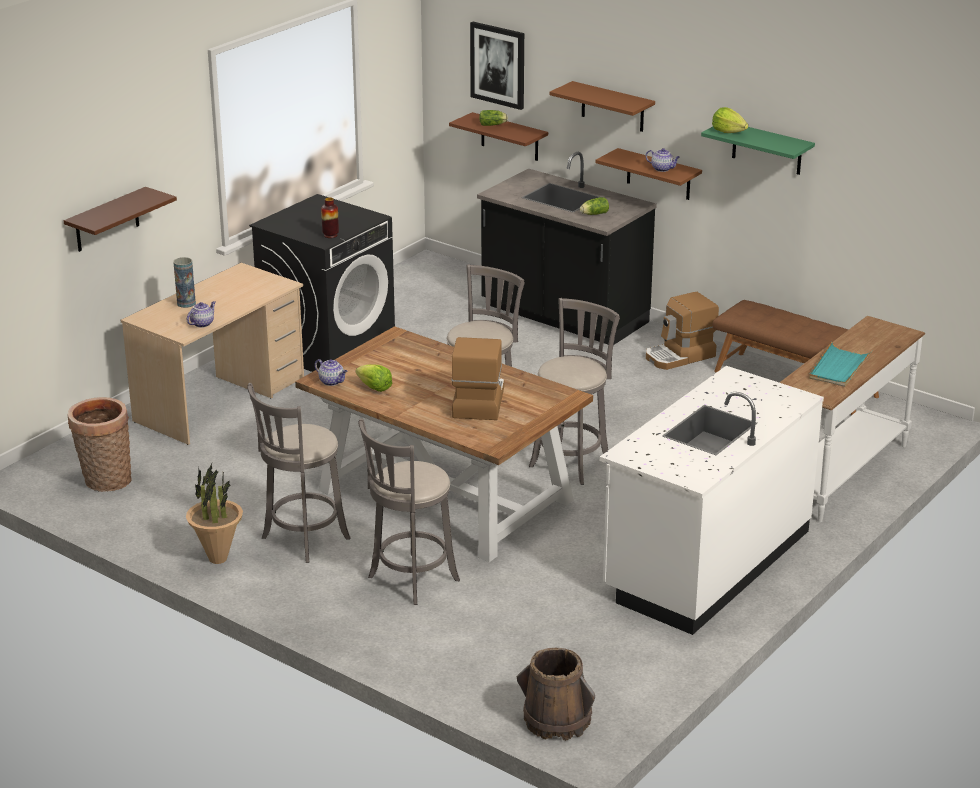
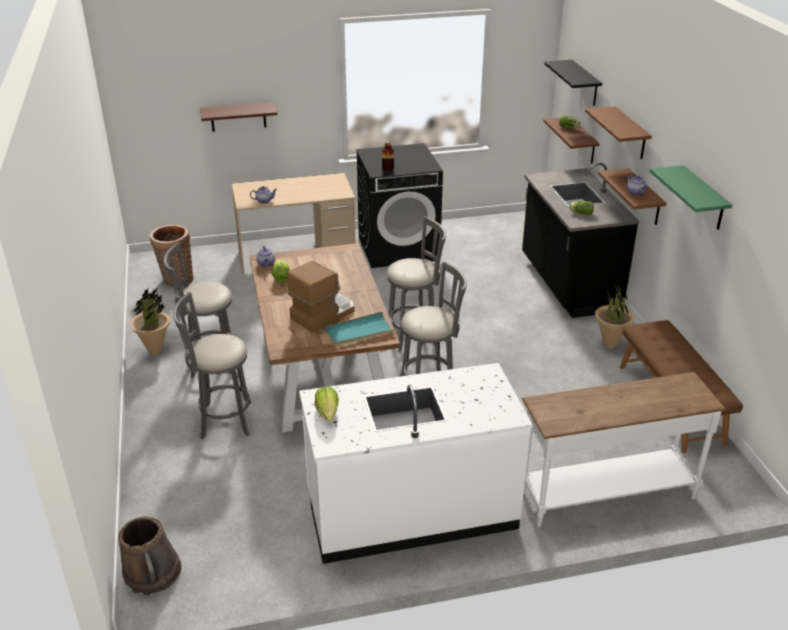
camera: 40 degrees right, 5 degrees up
(186, 303) = (276, 186): vase -> none
(498, 65) = (585, 83): picture -> black shelf
(680, 356) = (610, 345): coffee machine -> potted plant
(728, 132) = (672, 174): lettuce -> lettuce (327, 413)
(839, 368) = (601, 405): turquoise tray -> turquoise tray (359, 332)

